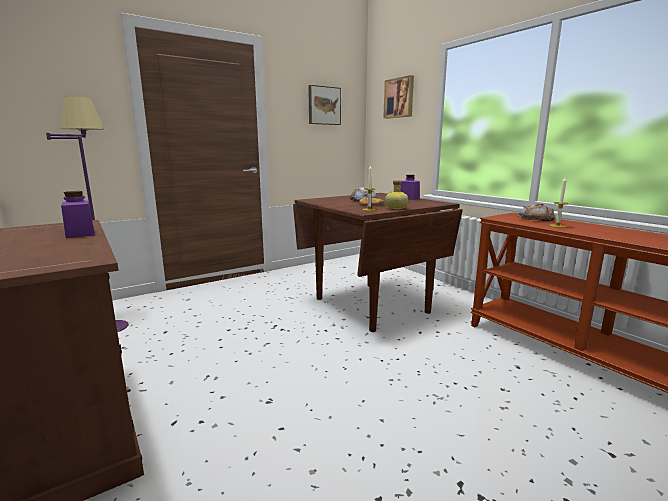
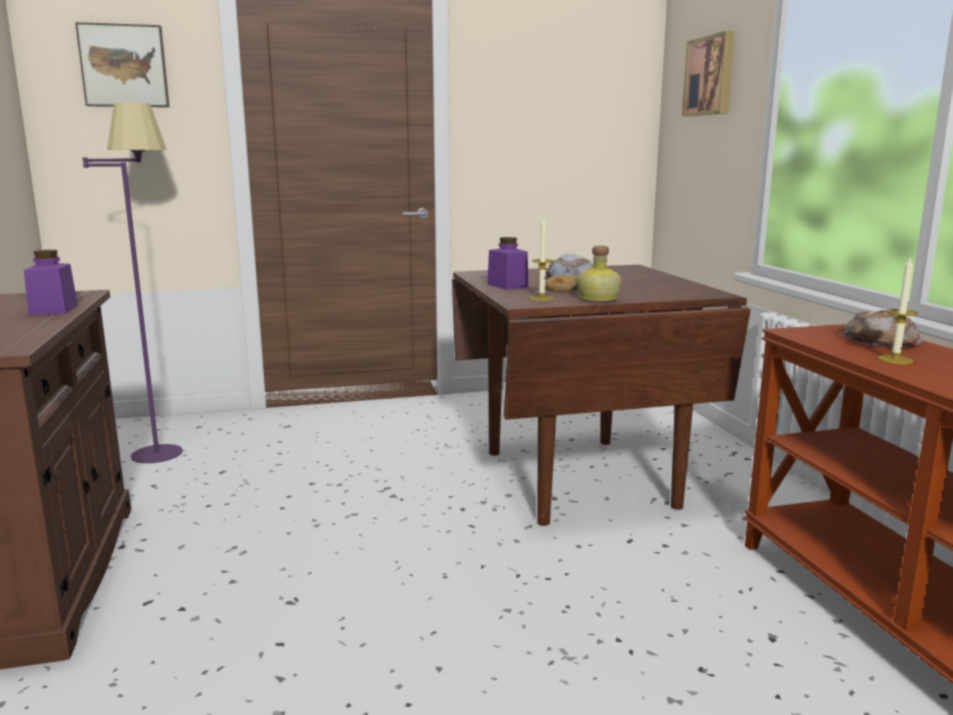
camera: 20 degrees right, 0 degrees up
(323, 105) = (567, 94): picture -> picture (124, 66)
(409, 198) = (666, 280): purple jar -> purple jar (507, 285)

